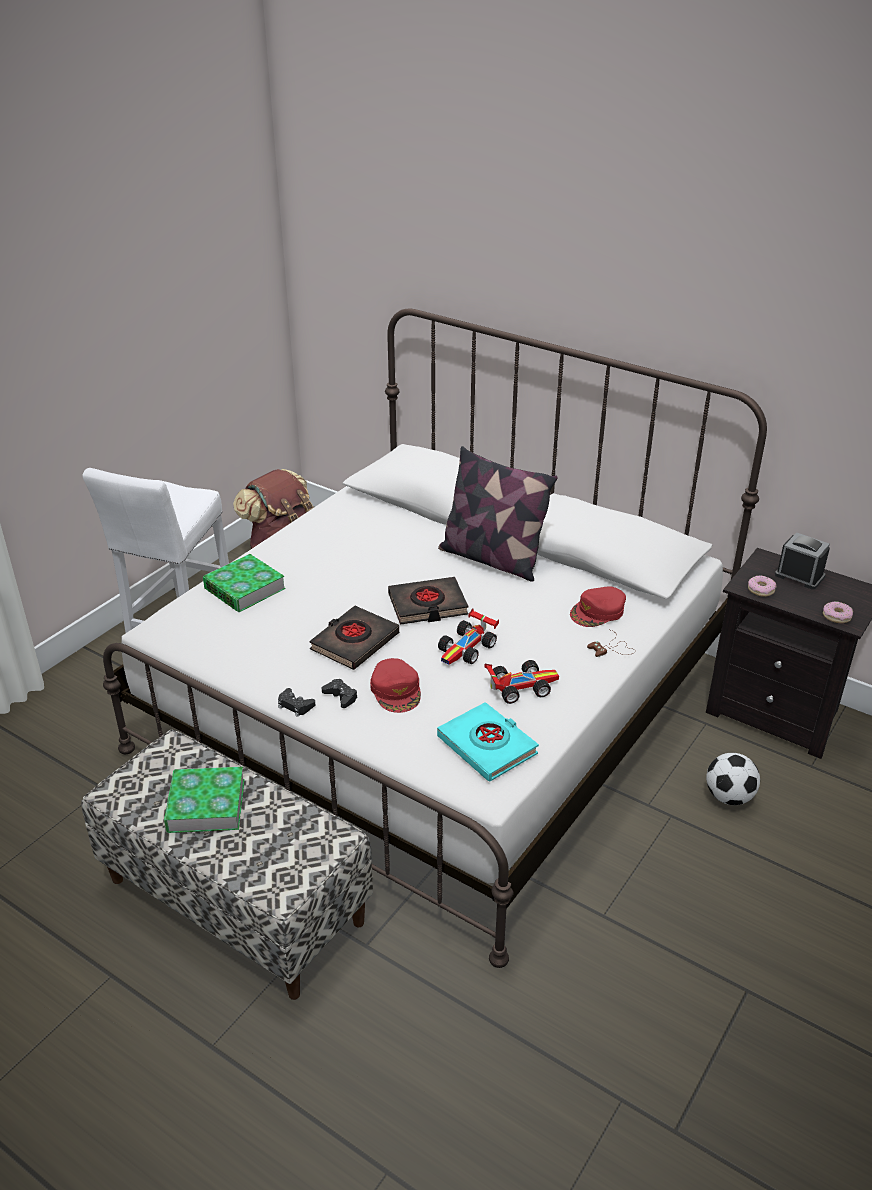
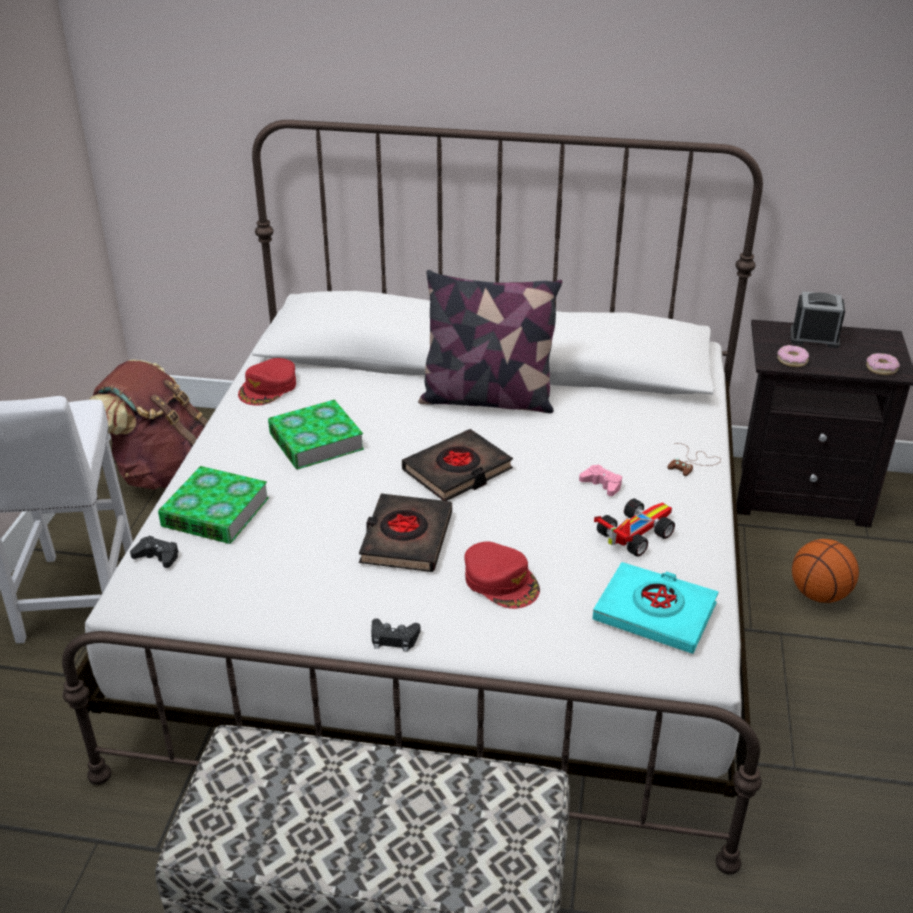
camera: 25 degrees left, 0 degrees up
(206, 805) = (339, 810): book -> book (316, 441)
(340, 696) = (441, 609): black game controller -> black game controller (157, 556)
(467, 648) = (542, 507): toy car -> none
(526, 645) = (602, 484): none -> pink game controller
(598, 612) = (646, 427): red cap -> red cap (268, 388)
(729, 797) = (819, 594): football -> basketball

